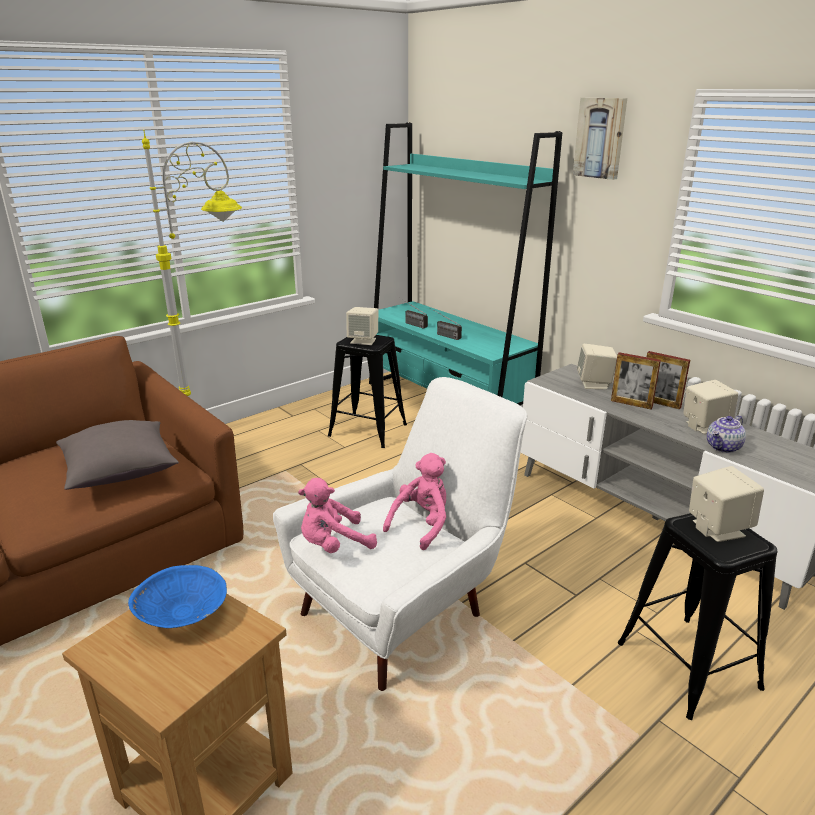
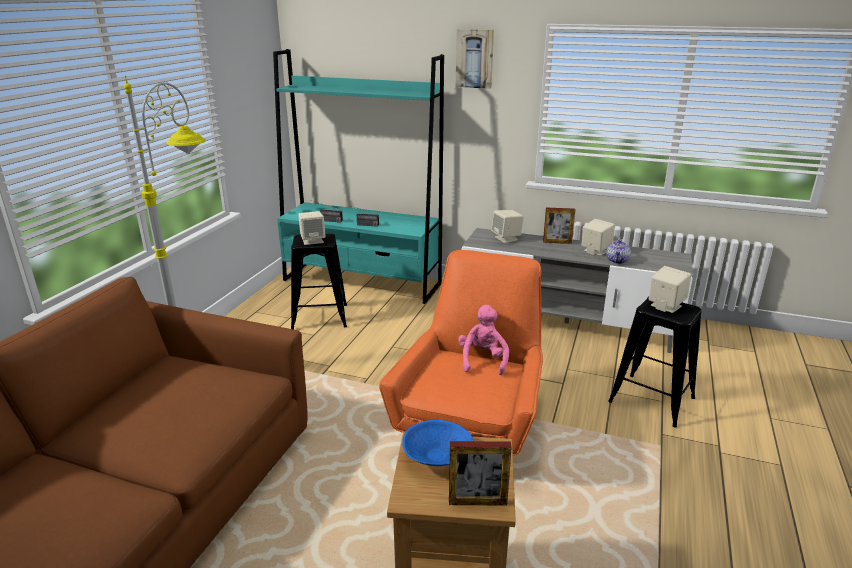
camera: 30 degrees left, 0 degrees up
(120, 472) = (209, 395): grey pillow -> none
(333, 545) = (440, 391): pink plush toy -> none
(406, 609) = (471, 429): white armchair -> orange armchair
(631, 404) = (542, 246): picture frame -> picture frame (477, 502)

